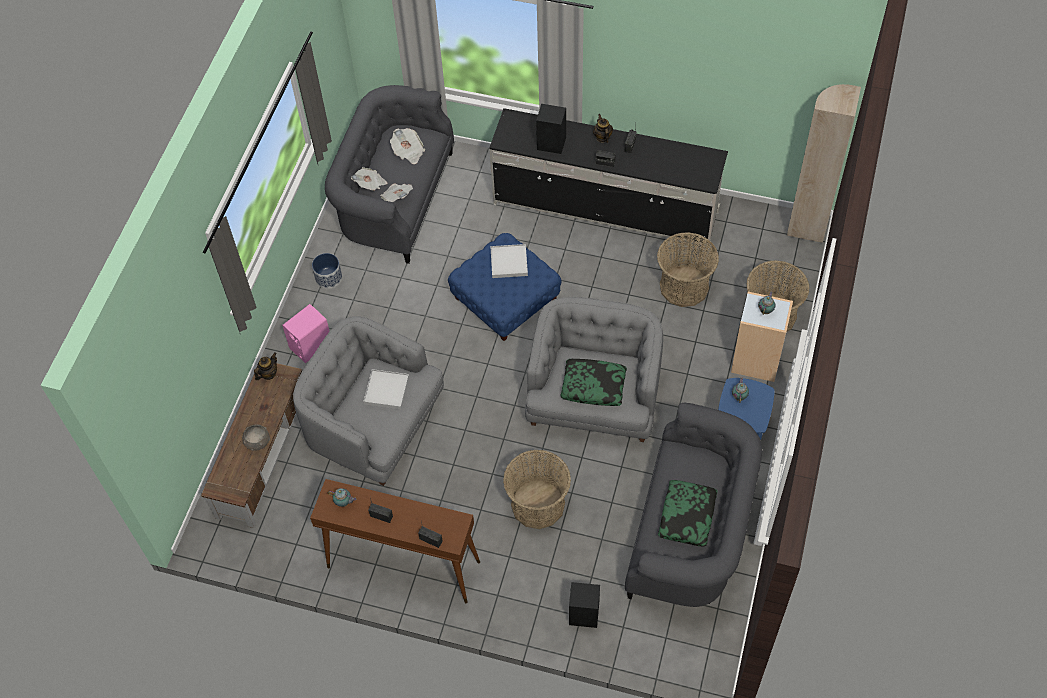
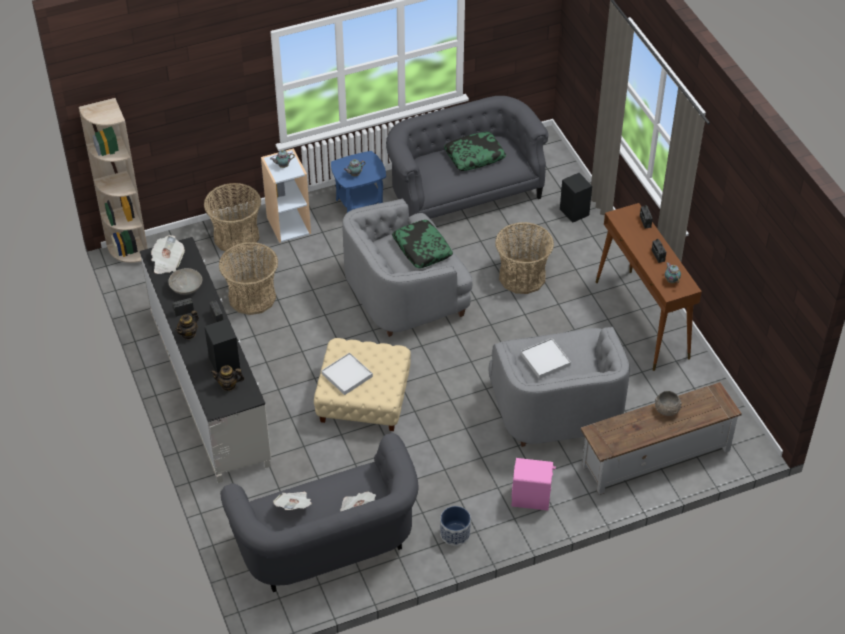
camera: 130 degrees left, 10 degrees down
(268, 374) = (607, 445): teapot -> teapot (228, 385)
(397, 197) = (354, 480): newspaper -> newspaper (167, 262)
(506, 298) = (363, 398): blue ottoman -> beige ottoman
(656, 160) = (186, 287): none -> grey bowl

